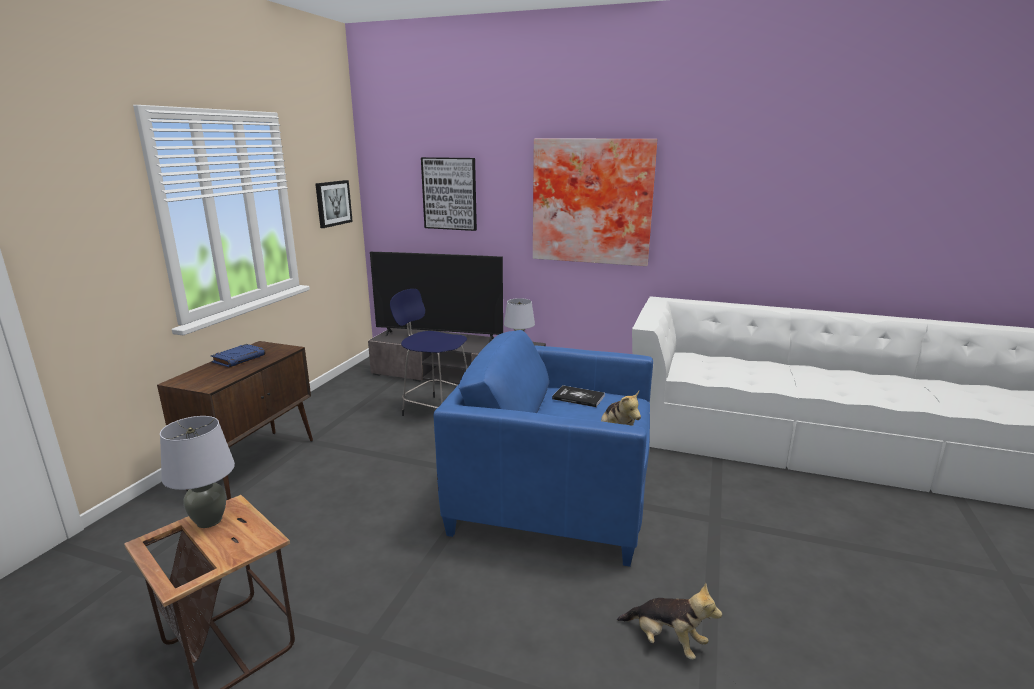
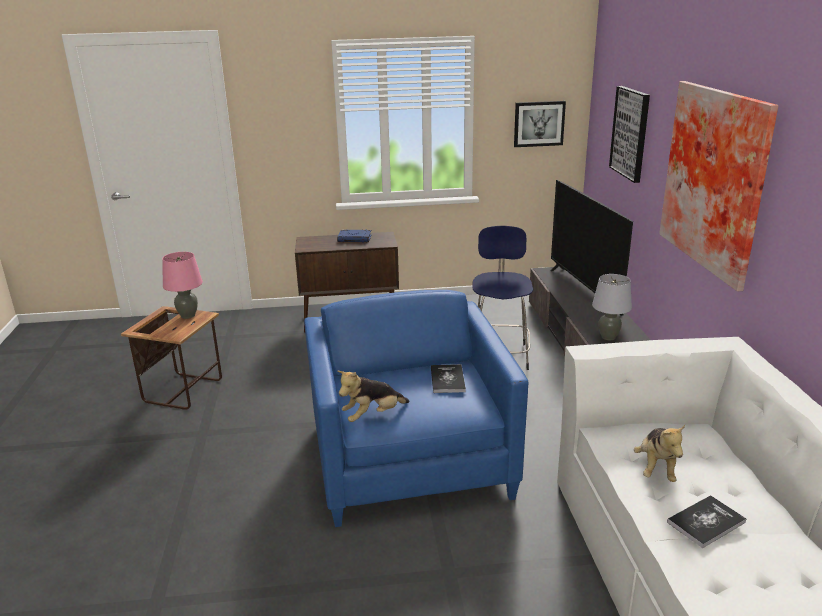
camera: 65 degrees right, 5 degrees up
(210, 521) = (188, 315): grey table lamp -> pink table lamp
(666, 641) = (251, 566): plush toy -> plush toy (656, 468)
(787, 377) = (706, 522): none -> book

